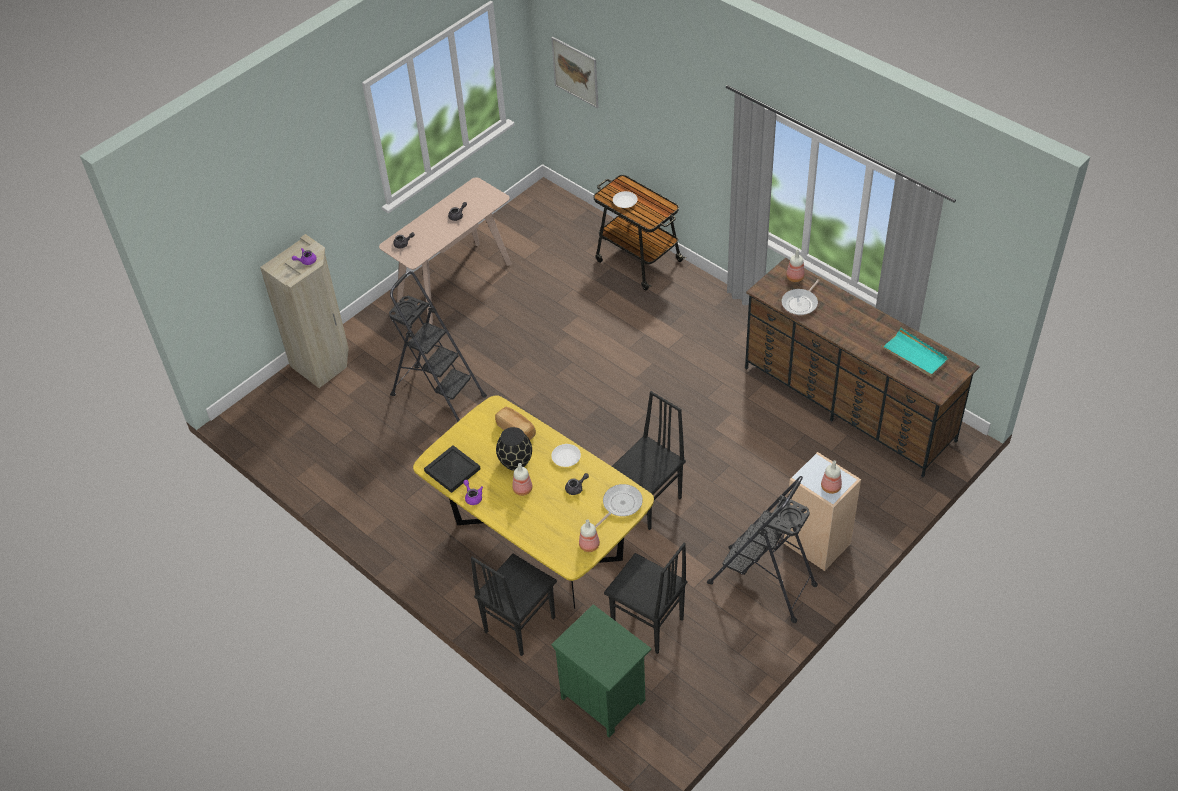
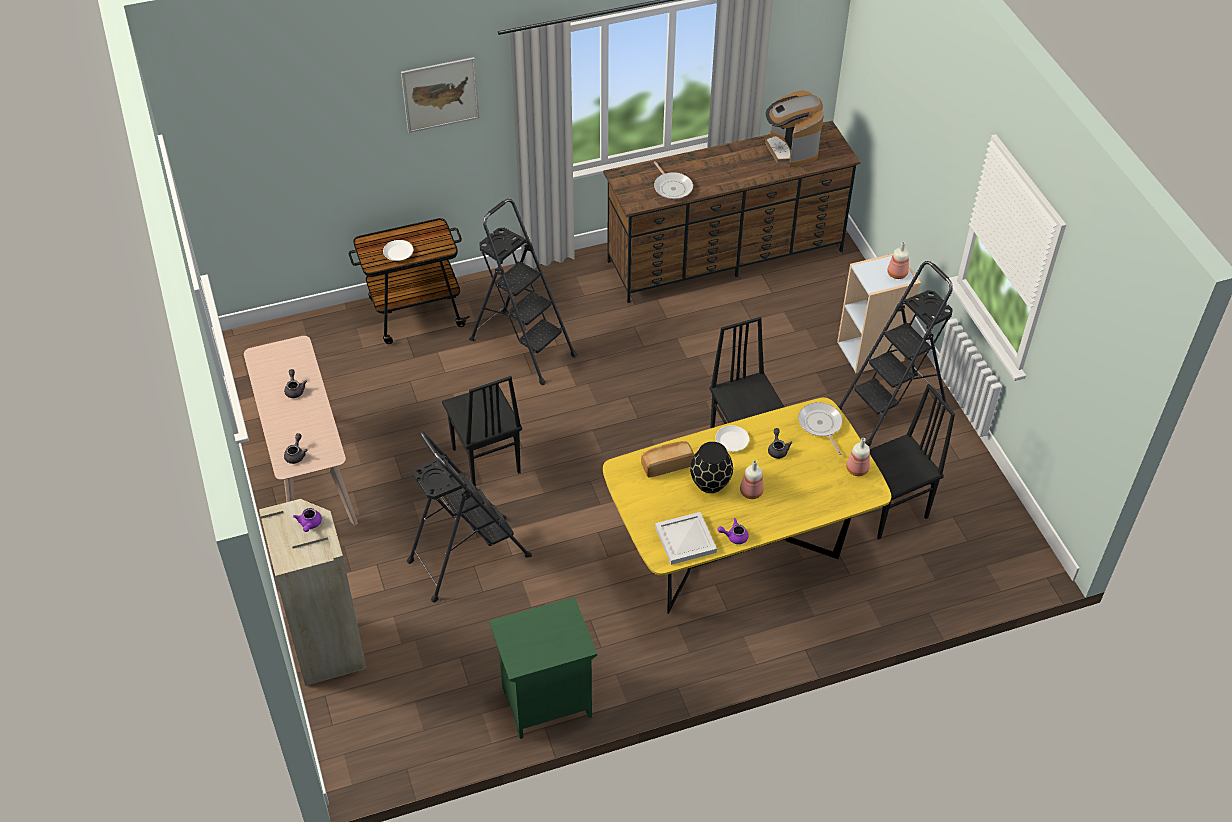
camera: 65 degrees left, 0 degrees up
(452, 469) = (684, 539): black tray -> white tray
(518, 625) = (831, 612): black chair -> black chair (485, 461)
(575, 72) = (252, 164): picture -> picture (440, 94)
(604, 697) = (955, 580): green nightstand -> green nightstand (544, 700)
(651, 330) = (521, 346): none -> step ladder
(794, 277) = (635, 176): bottle -> none
(914, 355) = (791, 149): turquoise tray -> coffee machine

